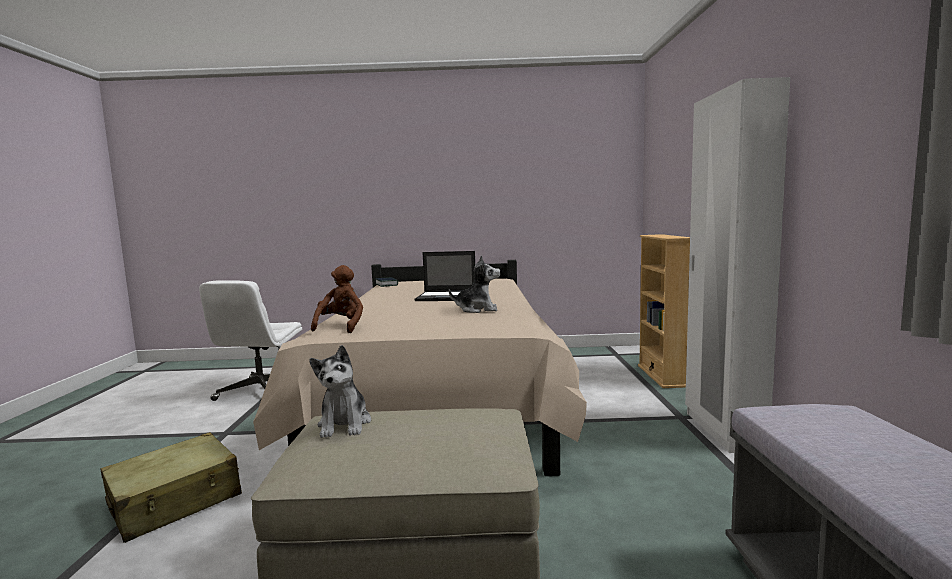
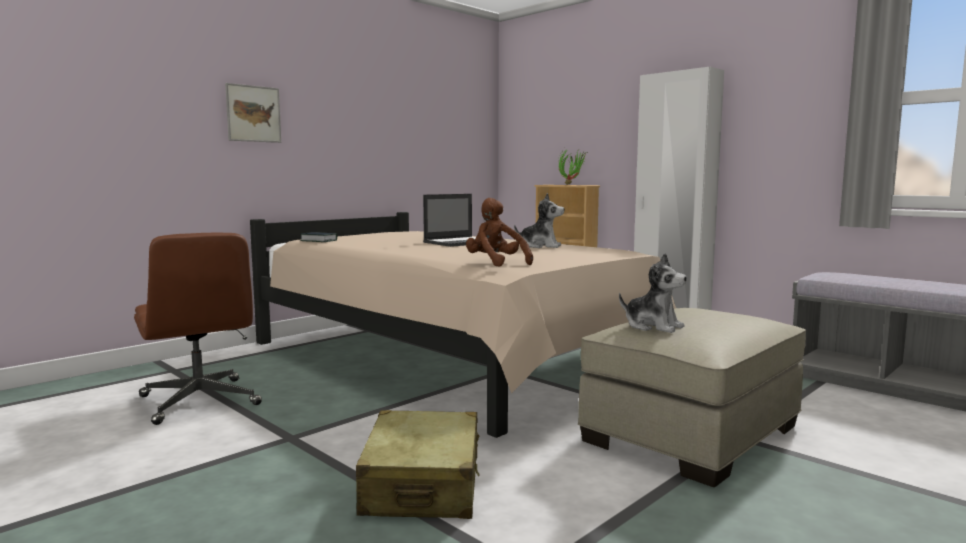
camera: 45 degrees left, 0 degrees up
(260, 391) = (200, 401): white office chair -> brown office chair
(377, 186) = (253, 113): none -> picture
(477, 310) = (540, 246): plush toy -> plush toy turned 60 degrees clockwise
(668, 236) = (571, 184): none -> potted plant

